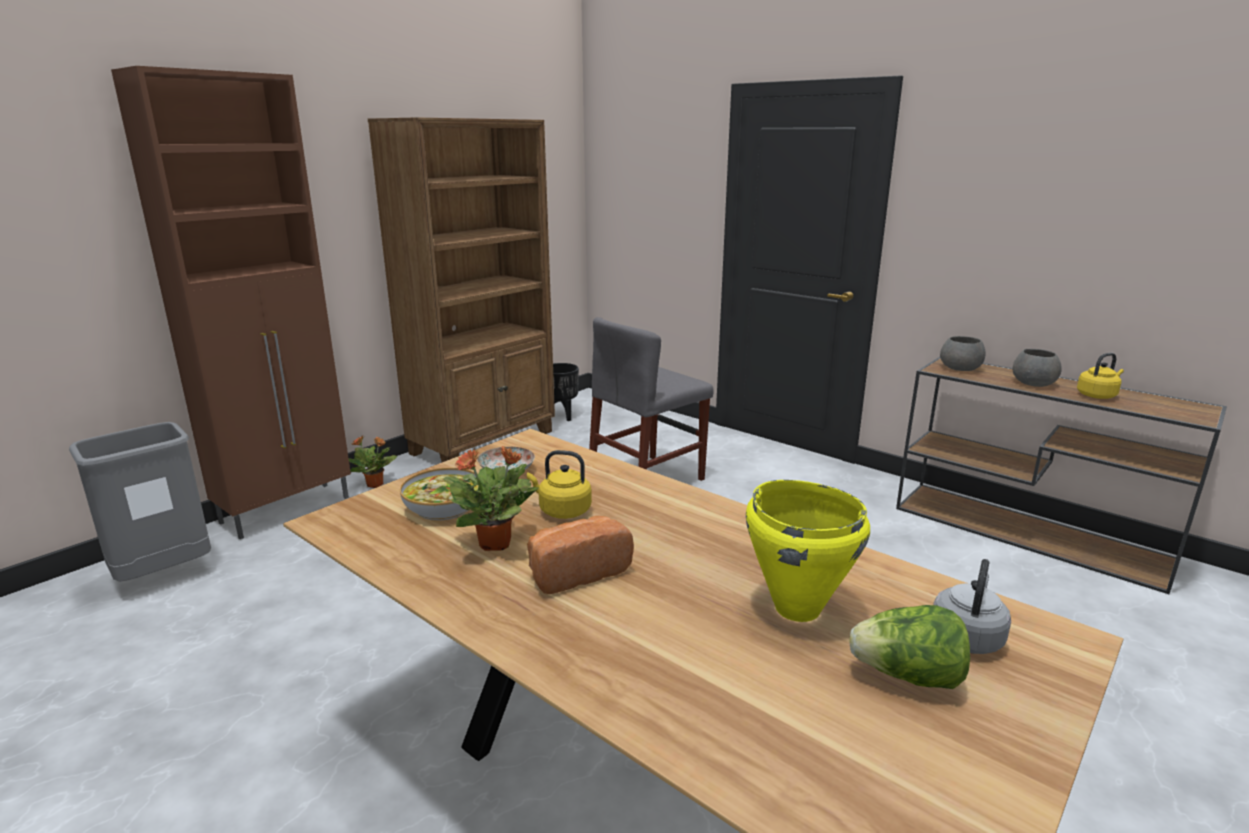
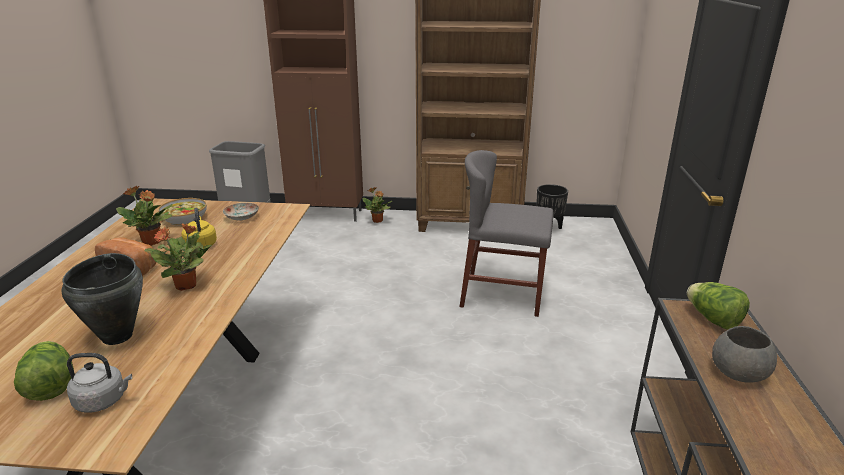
camera: 55 degrees right, 5 degrees up
(687, 539) = (187, 285): none -> potted plant
(796, 607) = (118, 336): yellow cooking pot -> black cooking pot
(961, 368) = (713, 319): grey bowl -> lettuce
(1097, 395) = (769, 425): yellow kettle -> none

